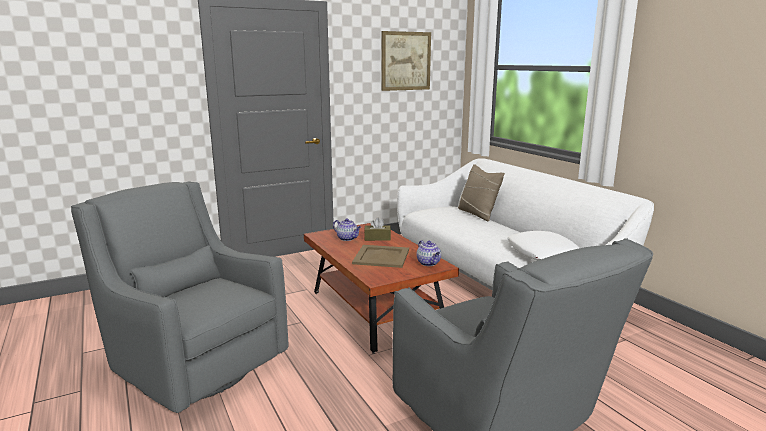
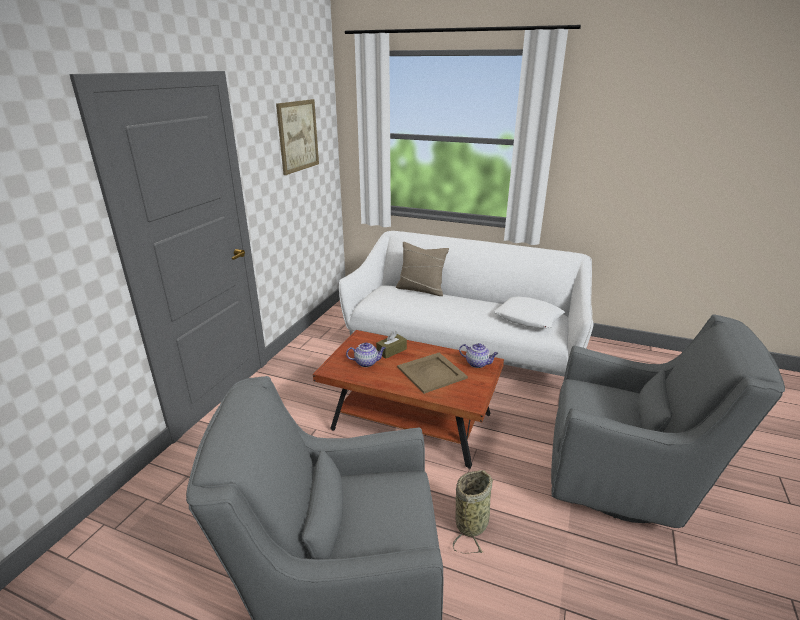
camera: 40 degrees left, 10 degrees up
(322, 381) = (472, 522): none -> basket

